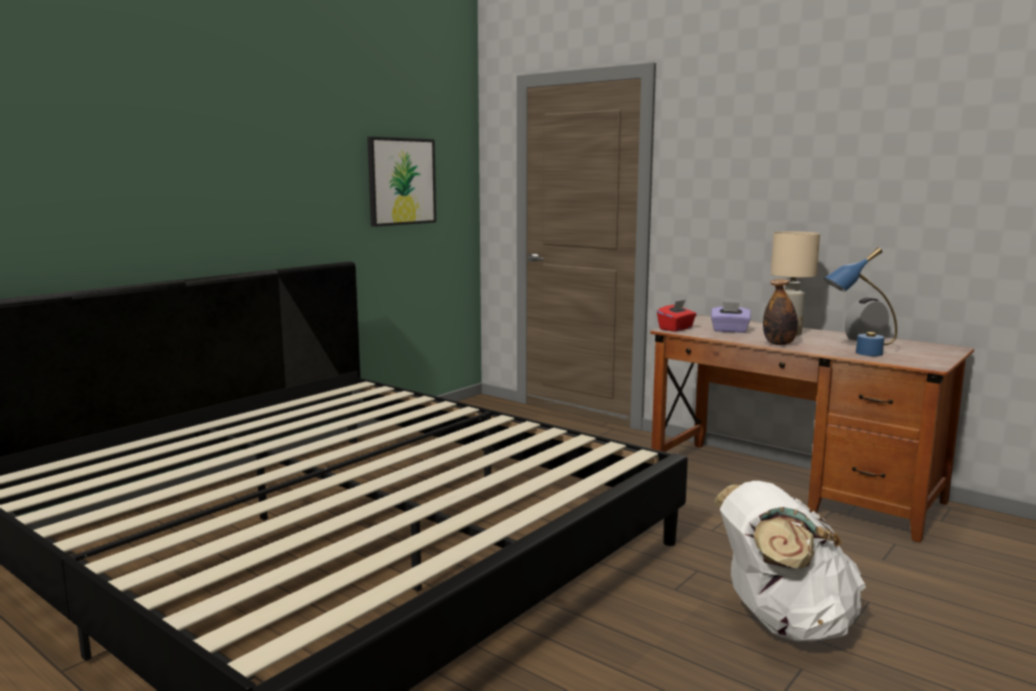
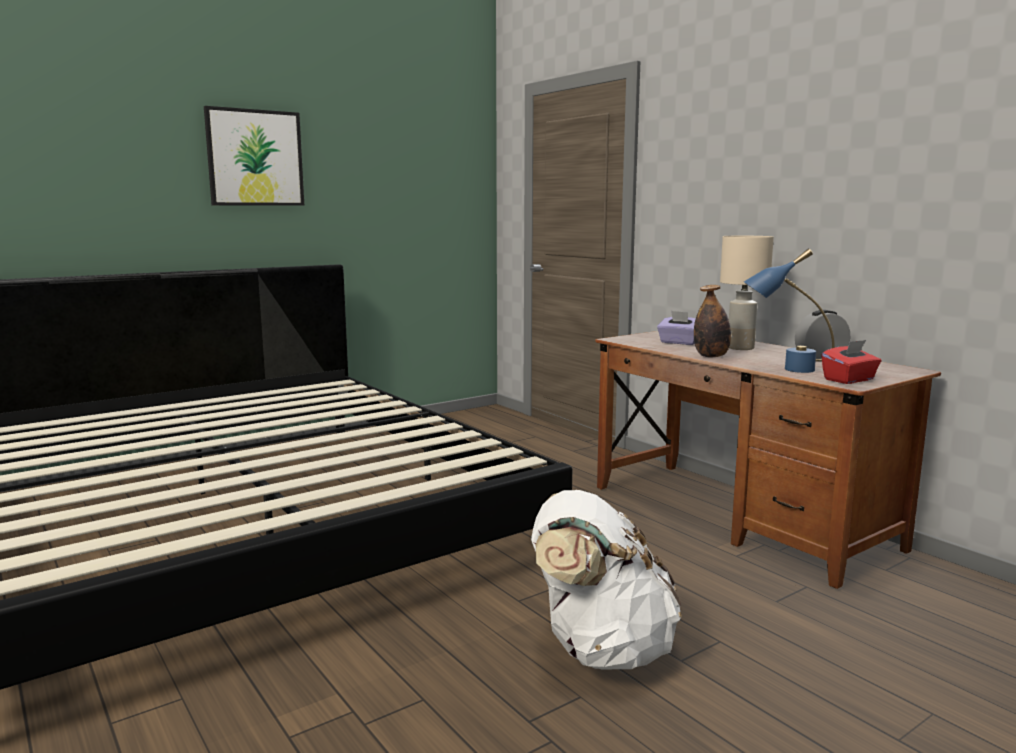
camera: 15 degrees right, 0 degrees up
(401, 181) = (403, 190): picture -> picture (255, 158)
(676, 329) = (624, 338): red tissue box -> red tissue box (849, 380)

